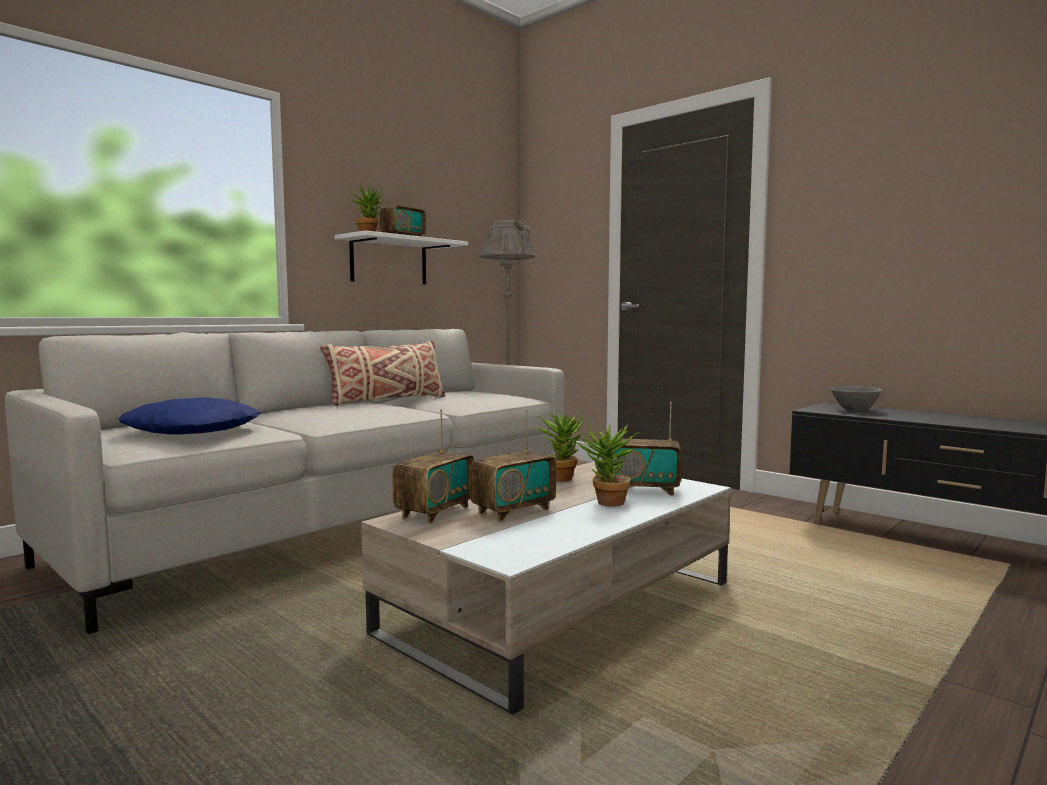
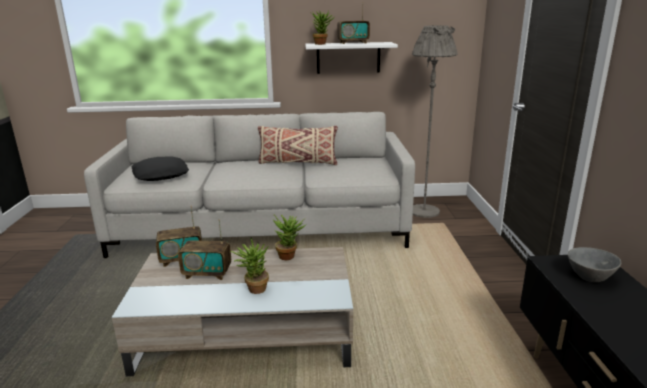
camera: 45 degrees right, 15 degrees up
(193, 430) = (161, 175): blue pillow -> black pillow
(644, 490) = (299, 286): radio -> none

